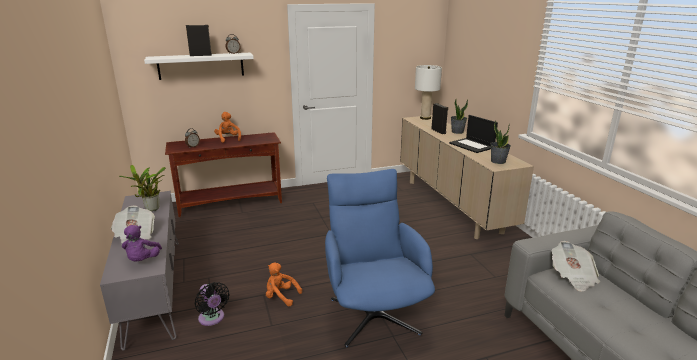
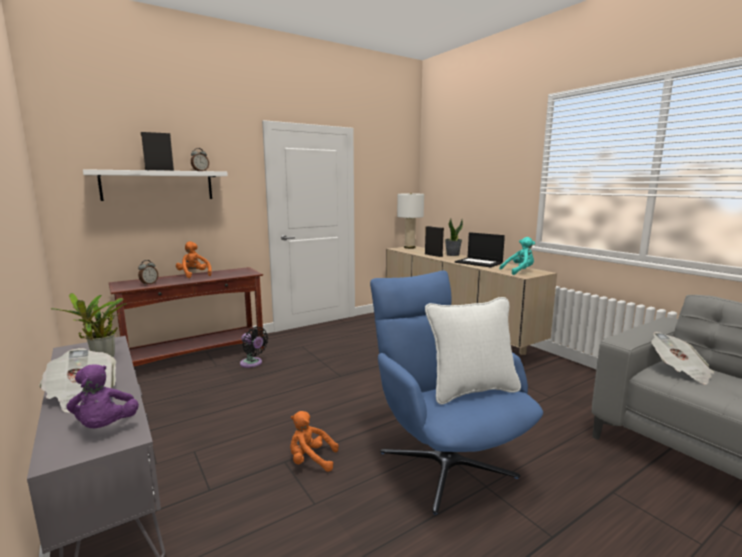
camera: 15 degrees left, 10 degrees down
(212, 319) = (218, 511): black fan -> black fan (252, 363)
(386, 268) = (471, 390): none -> white pillow
(498, 161) = (519, 271): potted plant -> turquoise plush toy

